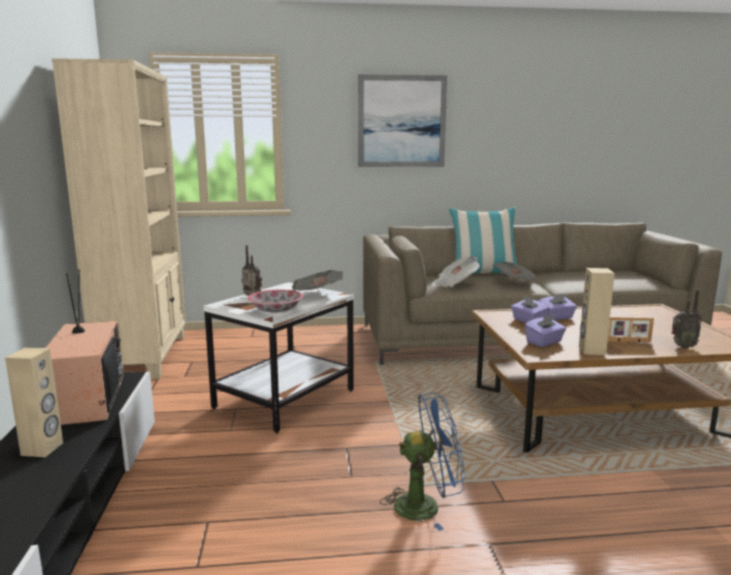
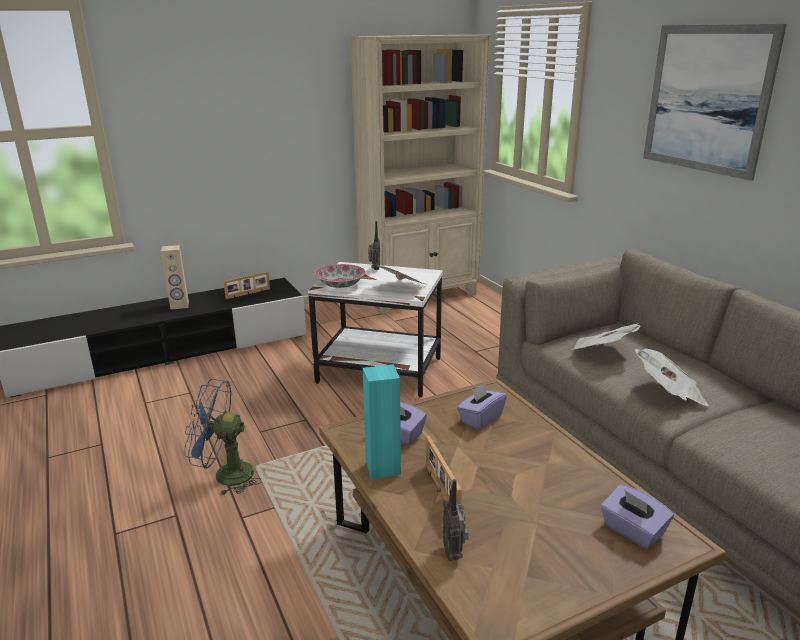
camera: 70 degrees right, 10 degrees up
(85, 399) = (248, 294): television -> picture frame
(426, 505) = (225, 475): blue fan -> blue fan turned 120 degrees clockwise
(484, 274) = (699, 365): pillow -> none
(556, 317) = (518, 439): purple tissue box -> purple tissue box (632, 531)
(591, 350) = (383, 468): beige speaker -> turquoise speaker

